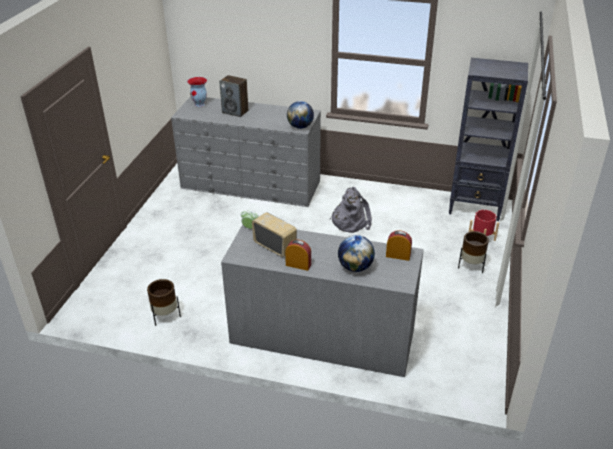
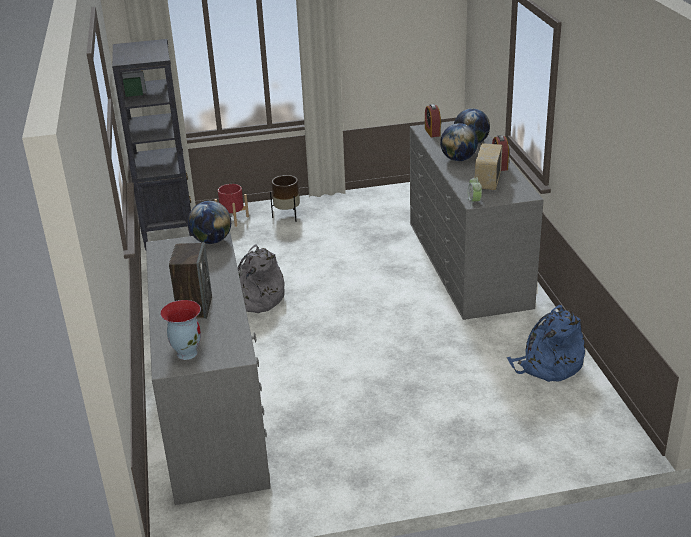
camera: 115 degrees left, 5 degrees down
(165, 317) = (548, 365): brown planter -> blue backpack
(328, 248) = (458, 159): none -> globe

